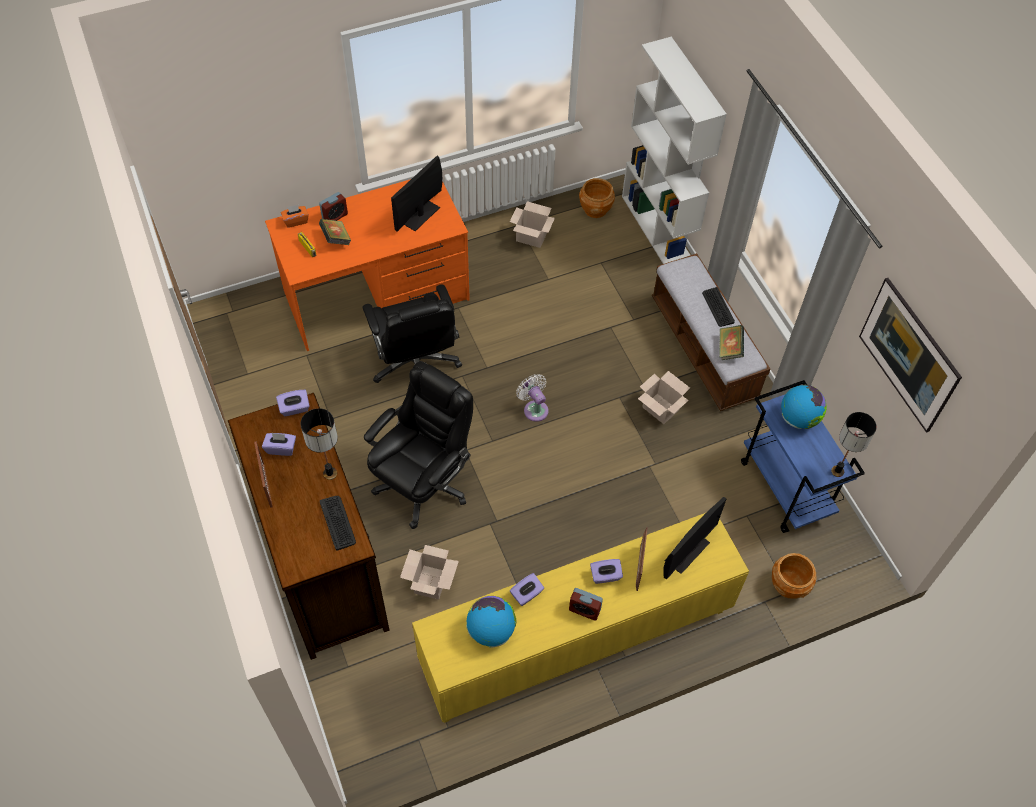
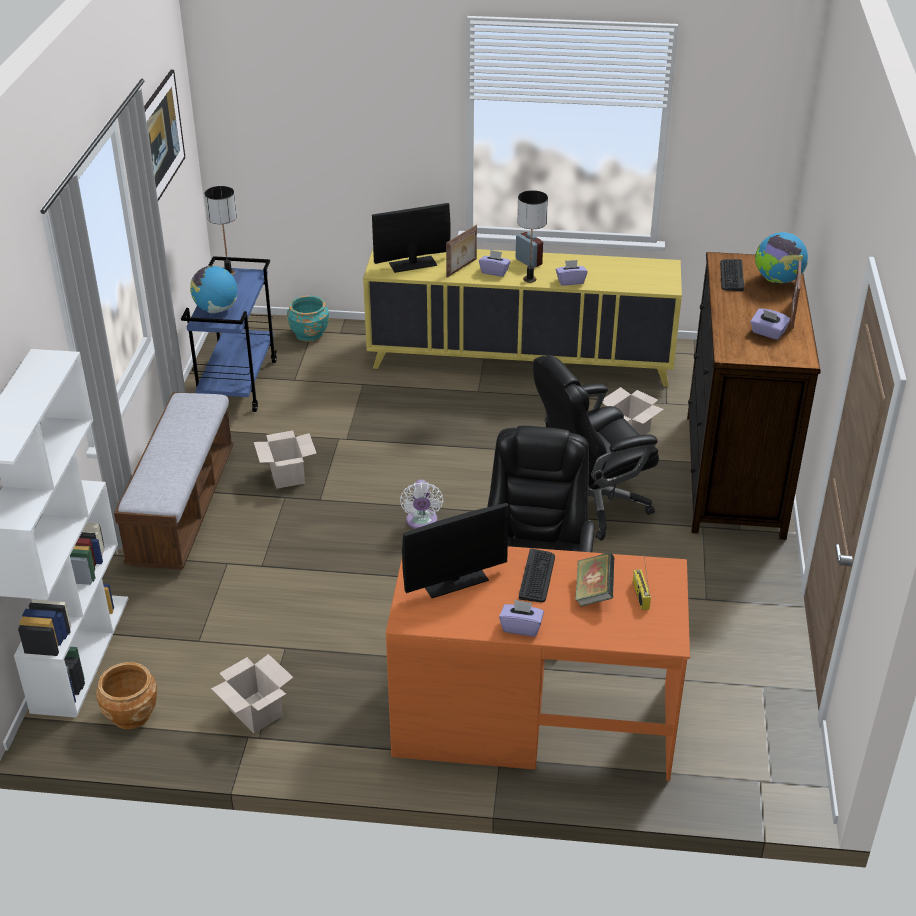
camera: 150 degrees left, 20 degrees down
(294, 408) = (741, 356): purple tissue box -> purple tissue box (521, 627)
(296, 221) = (641, 638): orange tissue box -> none
(330, 473) = (724, 304): table lamp -> table lamp (529, 279)
(335, 216) = (579, 623): alarm clock -> none
(491, 630) = (615, 273): globe -> globe (777, 280)
(717, 307) = (161, 448): keyboard -> keyboard (537, 576)
(729, 349) = (195, 412): book -> none
(789, 585) = (309, 334): brown planter -> turquoise planter

